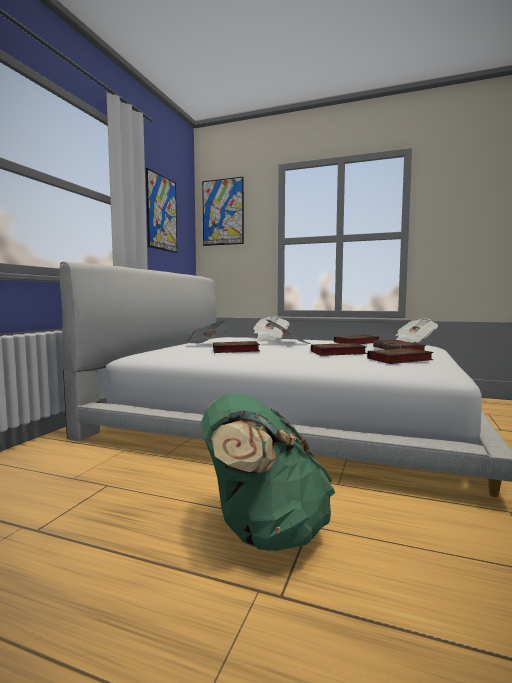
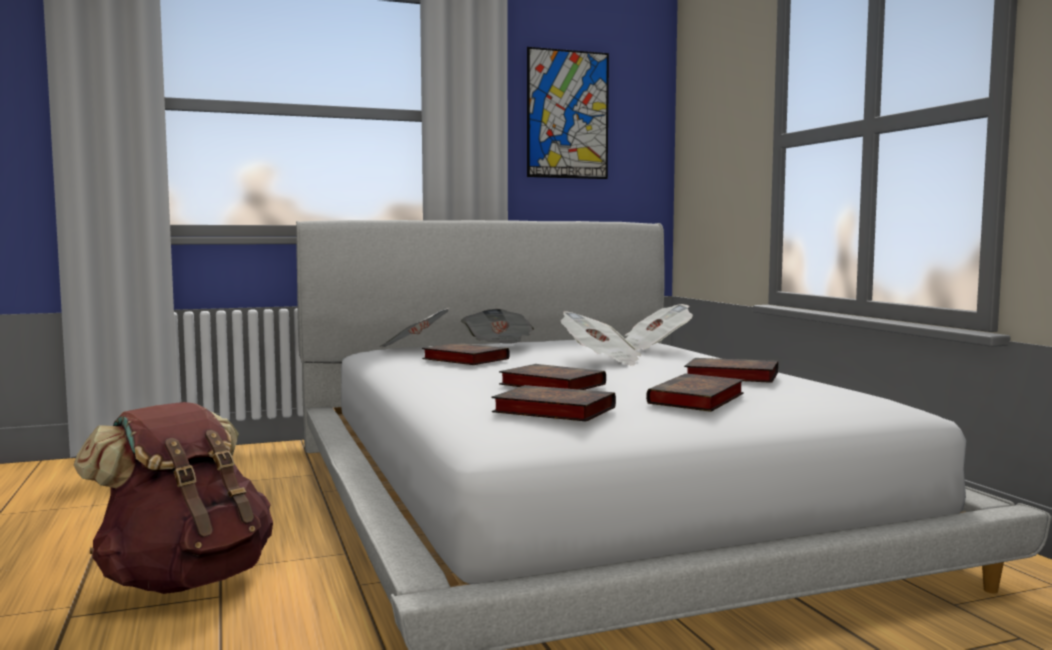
camera: 50 degrees right, 0 degrees up
(223, 212) = (705, 89): picture -> none
(263, 531) = (185, 580): green backpack -> brown backpack
(413, 342) = (876, 395): newspaper -> newspaper (414, 348)

